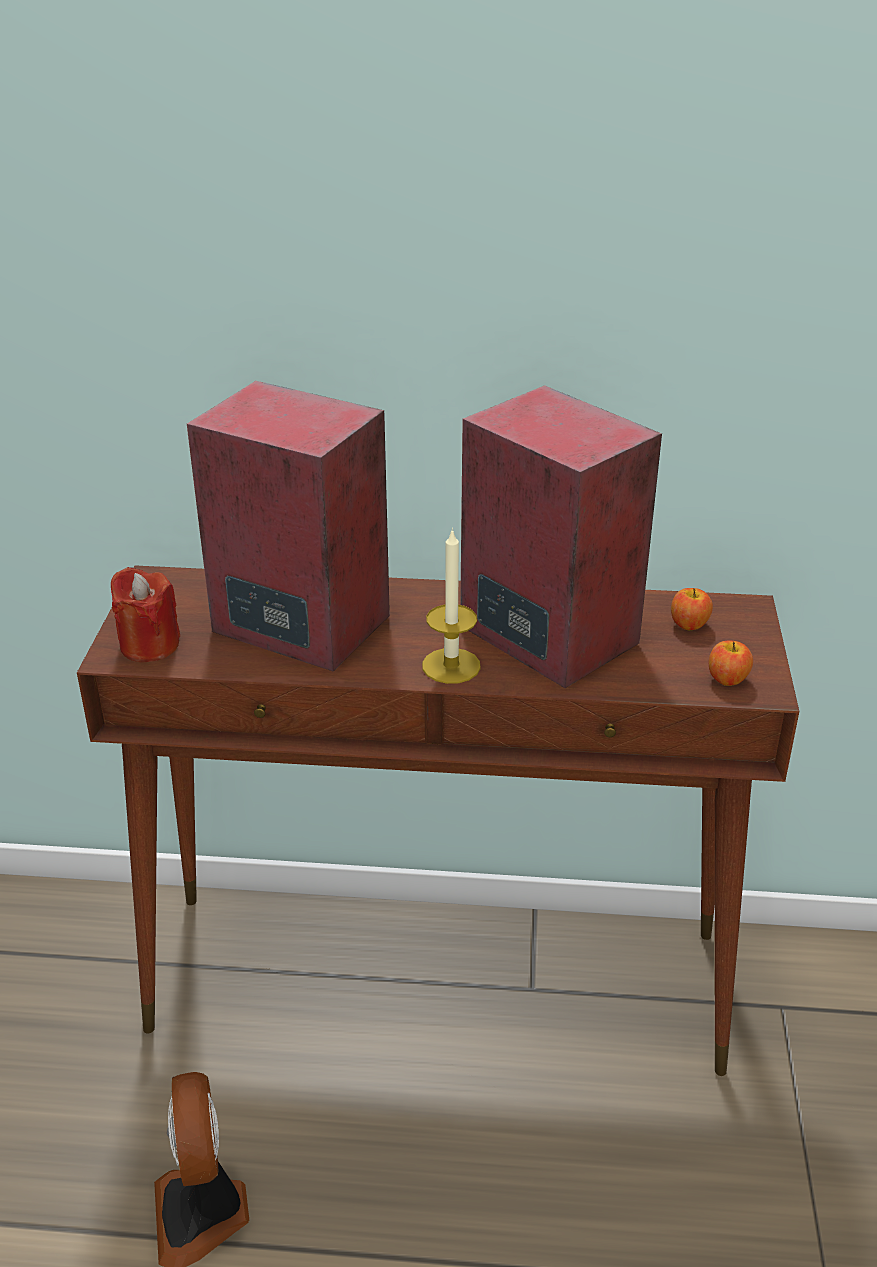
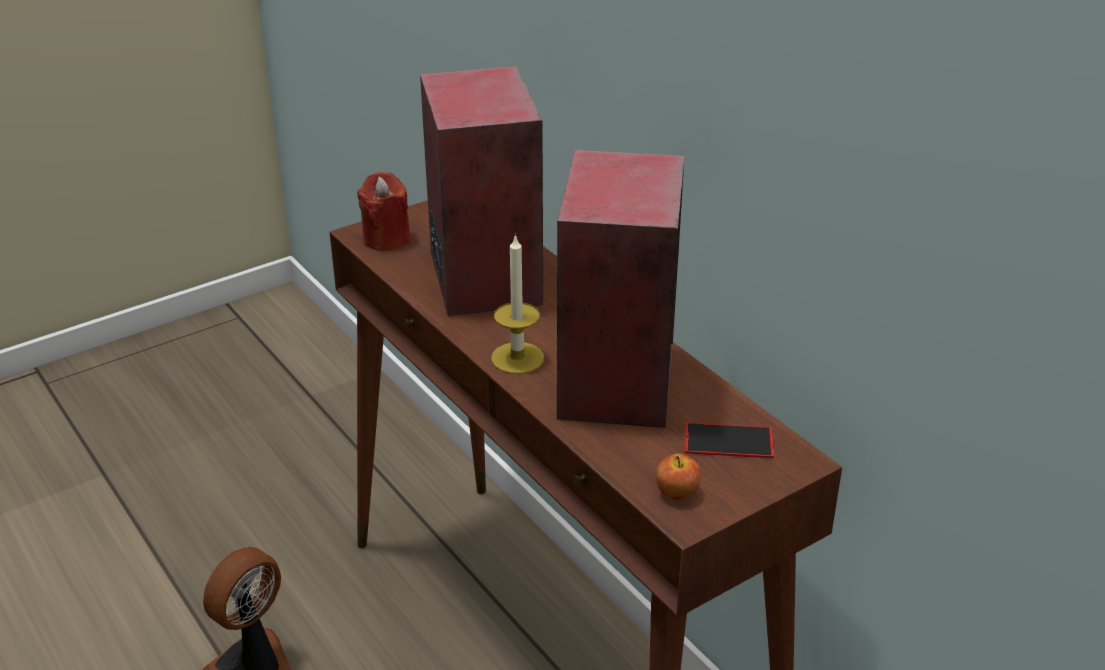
camera: 50 degrees right, 0 degrees up
(689, 624) = (728, 441): apple -> phone

